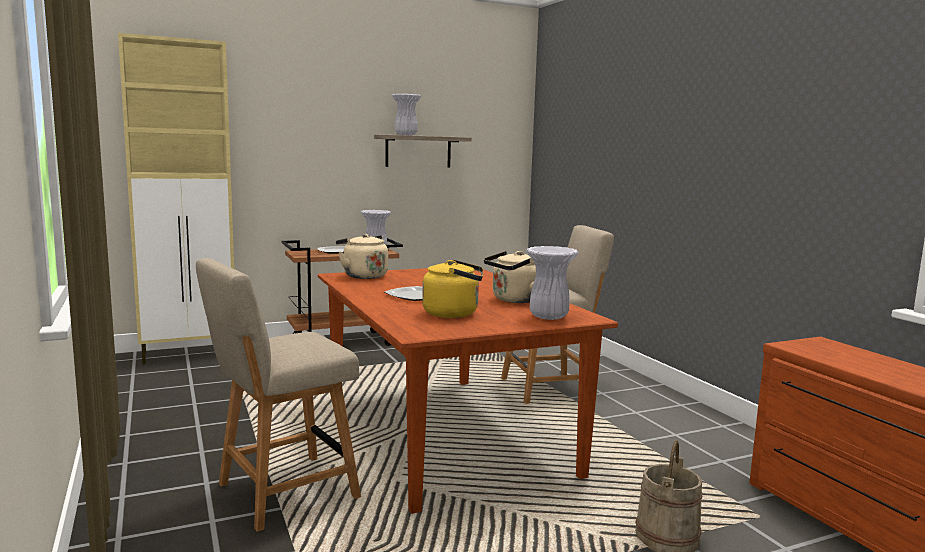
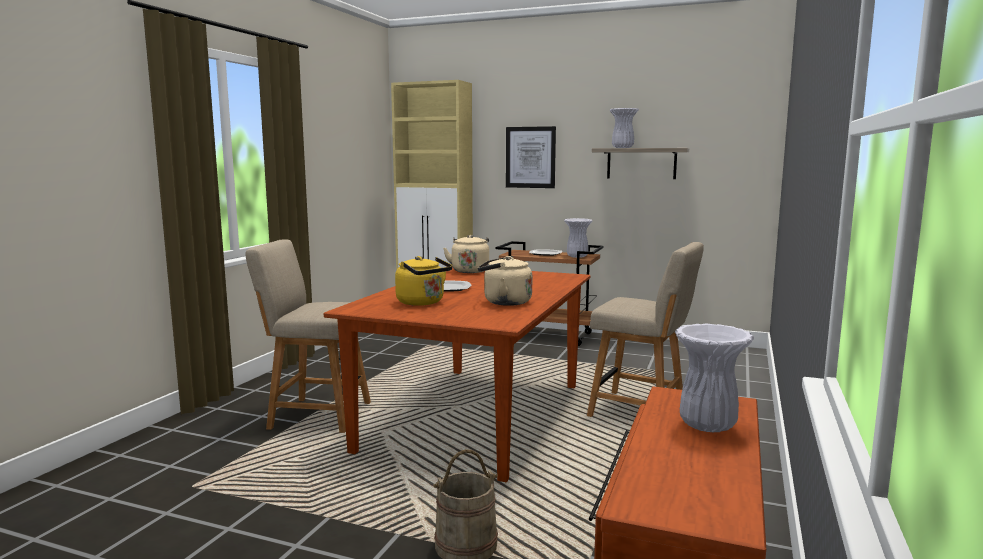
camera: 45 degrees right, 0 degrees up
(299, 142) = (530, 157): none -> picture
(549, 317) = (477, 317): white vase -> white vase (709, 426)

